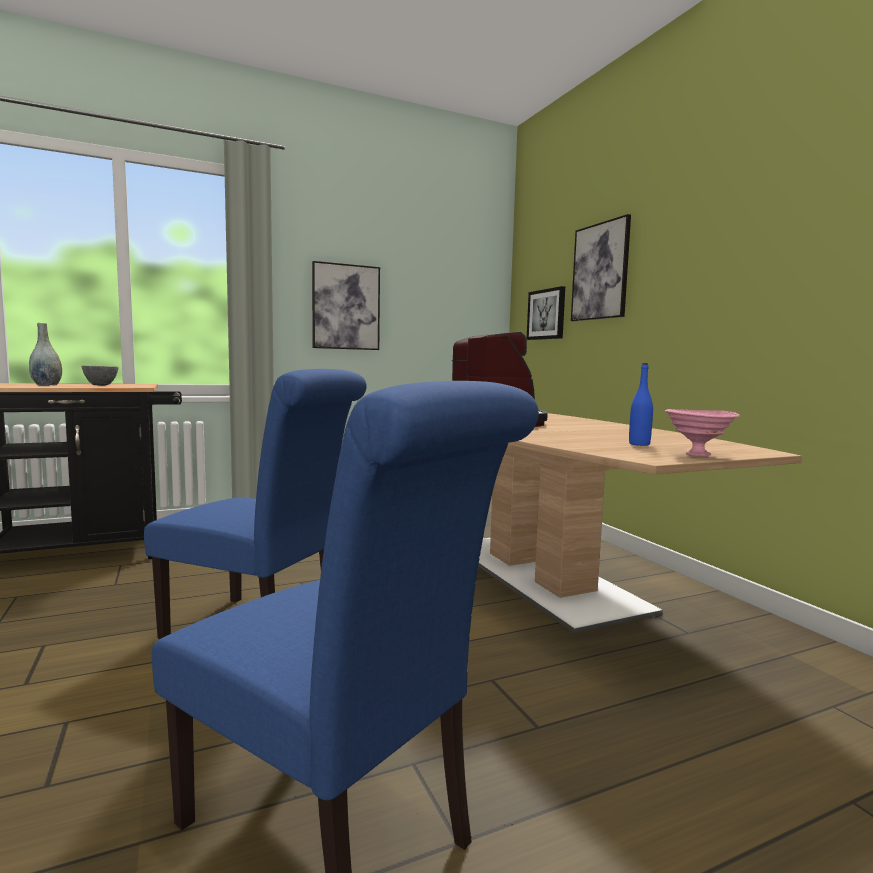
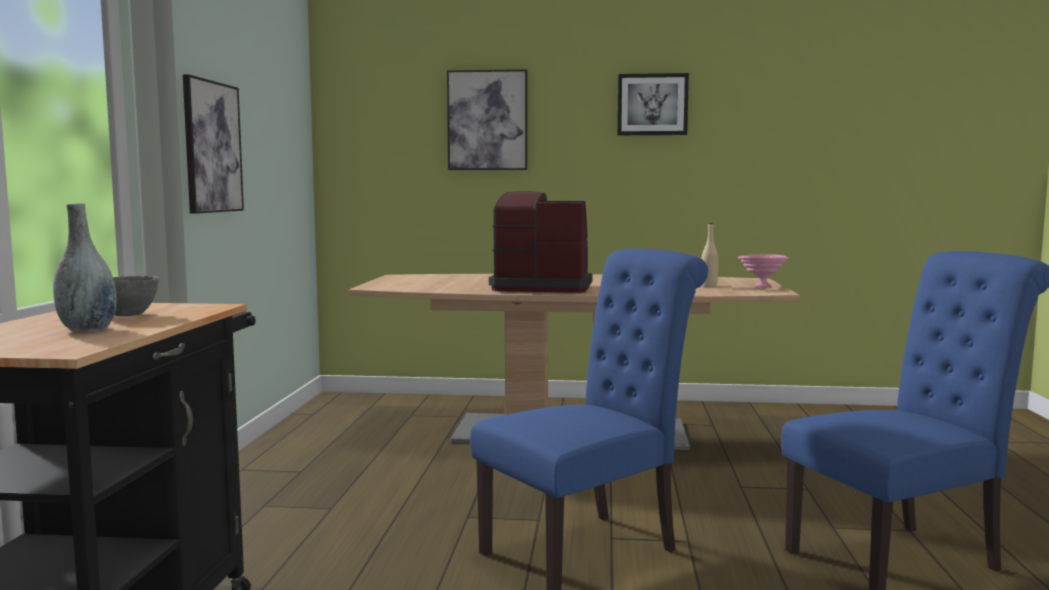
camera: 60 degrees left, 0 degrees up
(546, 314) = (397, 159): picture -> picture (652, 104)
(639, 444) = (709, 286): blue bottle -> beige bottle

